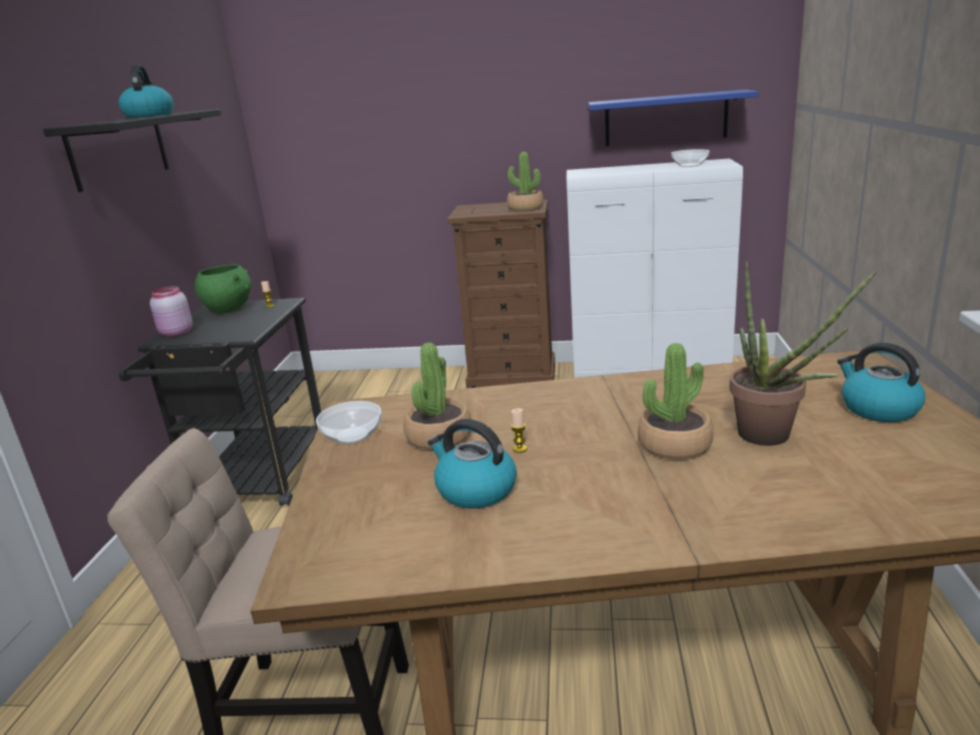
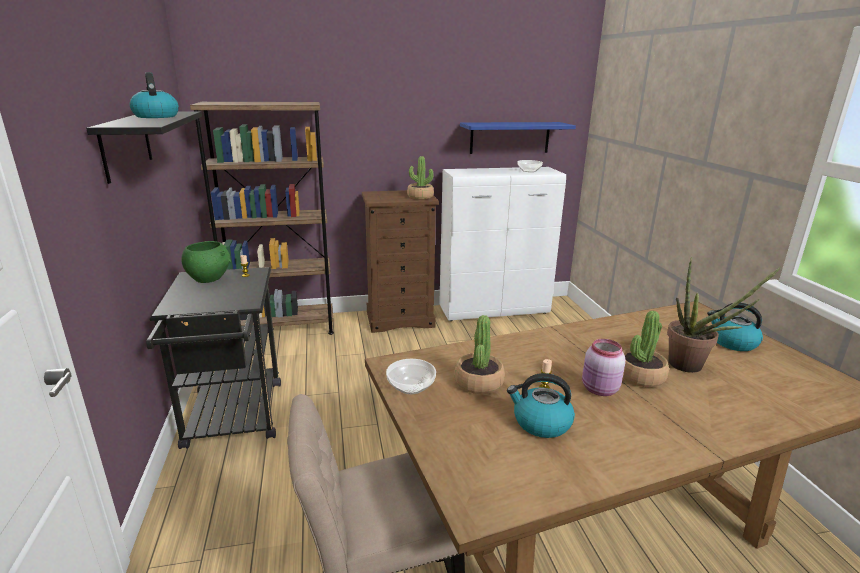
camera: 20 degrees left, 0 degrees up
(175, 333) = (177, 303): pink jar -> pink jar (599, 390)
(364, 382) = (282, 328): none -> brown bookcase

